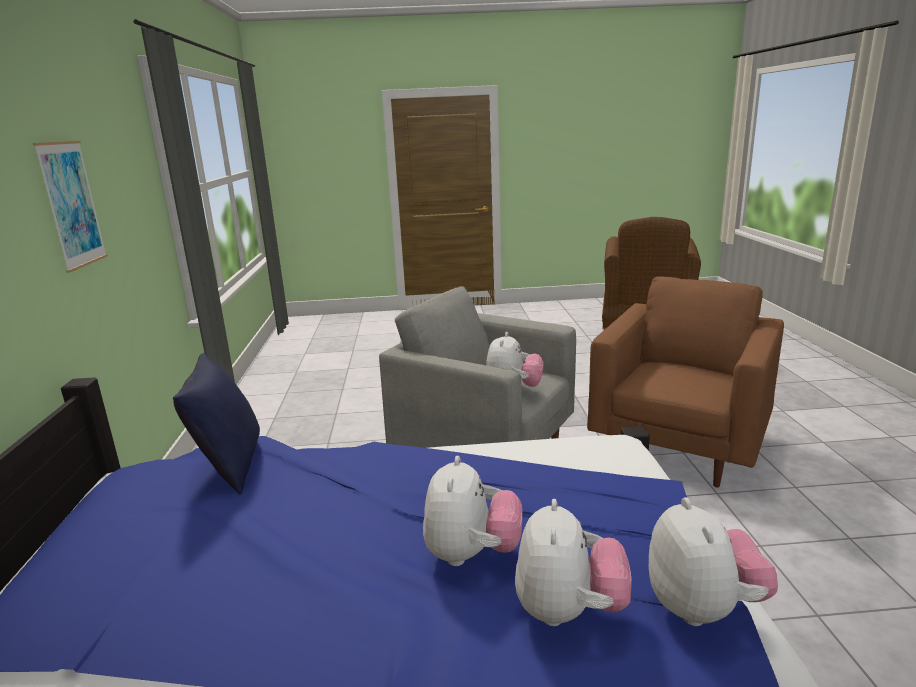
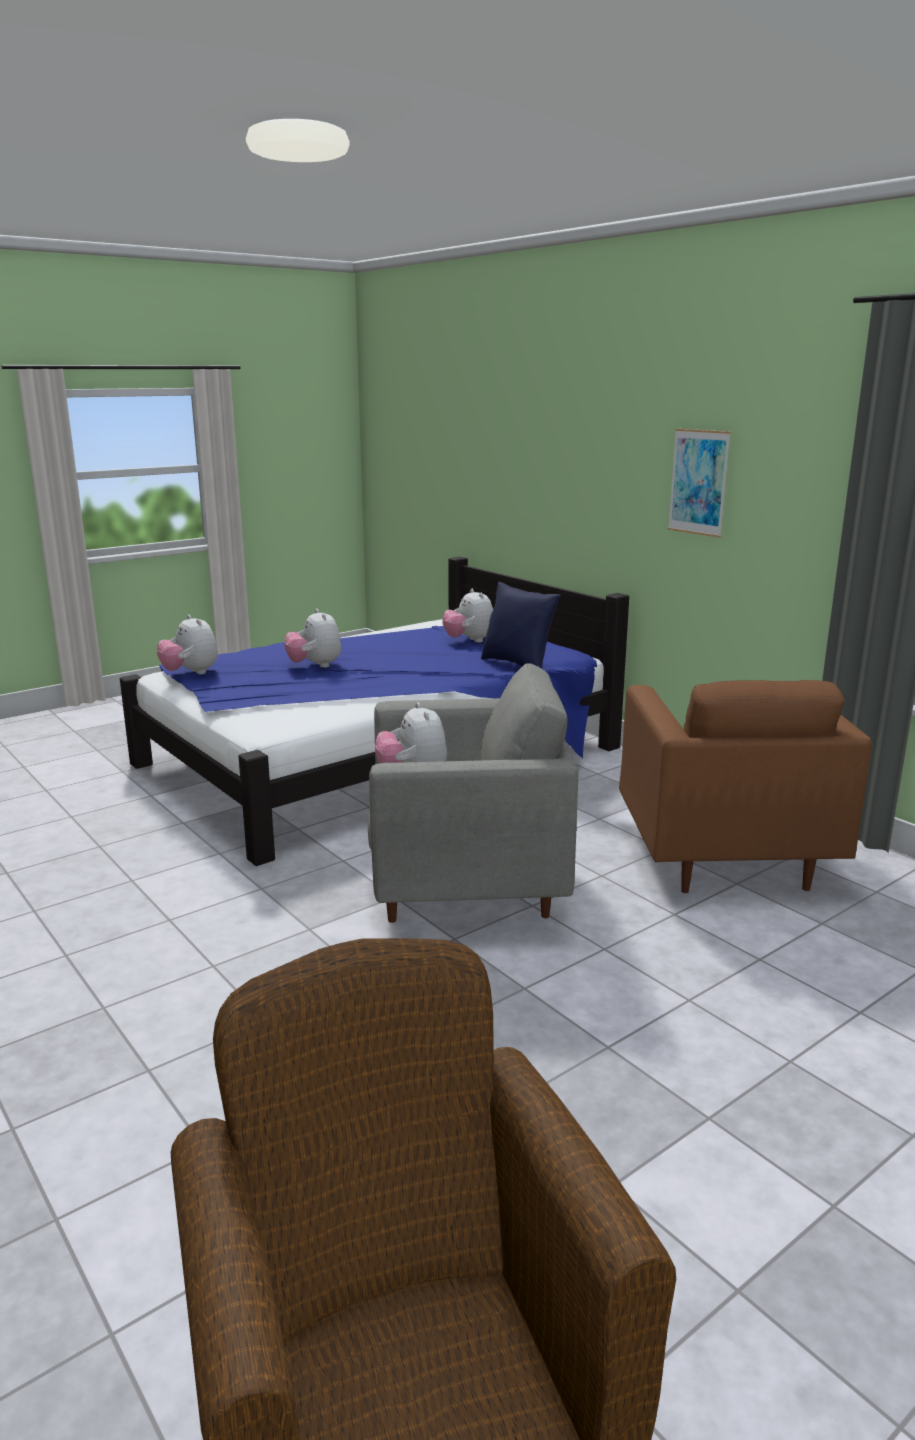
camera: 145 degrees right, 0 degrees up
(569, 611) = (253, 662): plush toy -> plush toy (469, 641)
(680, 446) = (218, 974): brown armchair -> brown armchair (724, 857)

